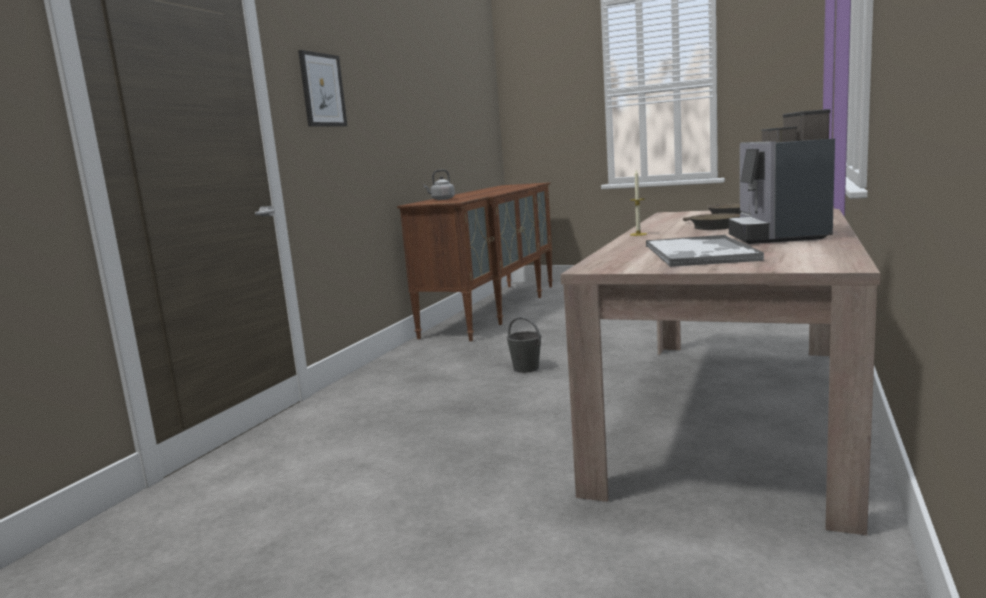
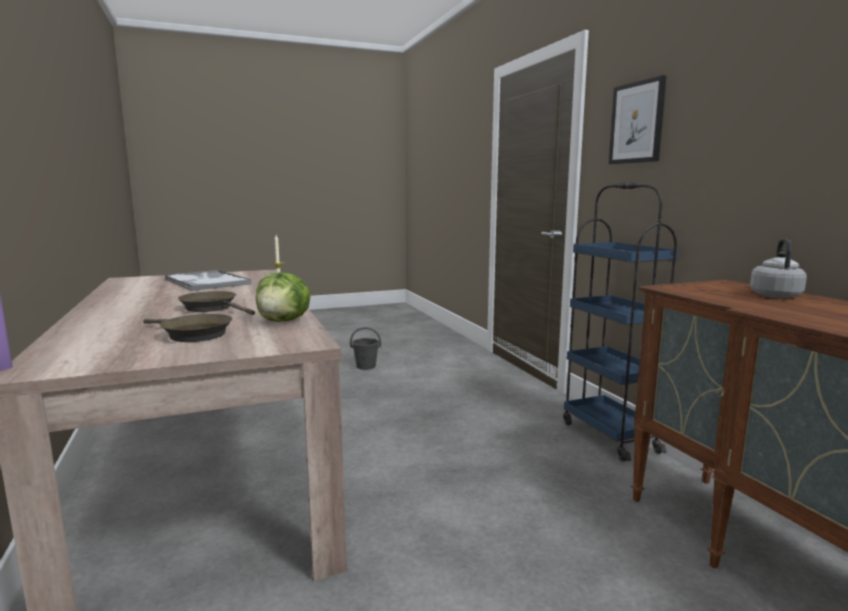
camera: 135 degrees right, 0 degrees up
(391, 362) = (609, 437): none -> blue cart
(525, 368) = (464, 469): grey bucket -> grey bucket (366, 366)
(667, 220) = (284, 321): none -> lettuce
(777, 236) = (147, 298): coffee machine -> none

